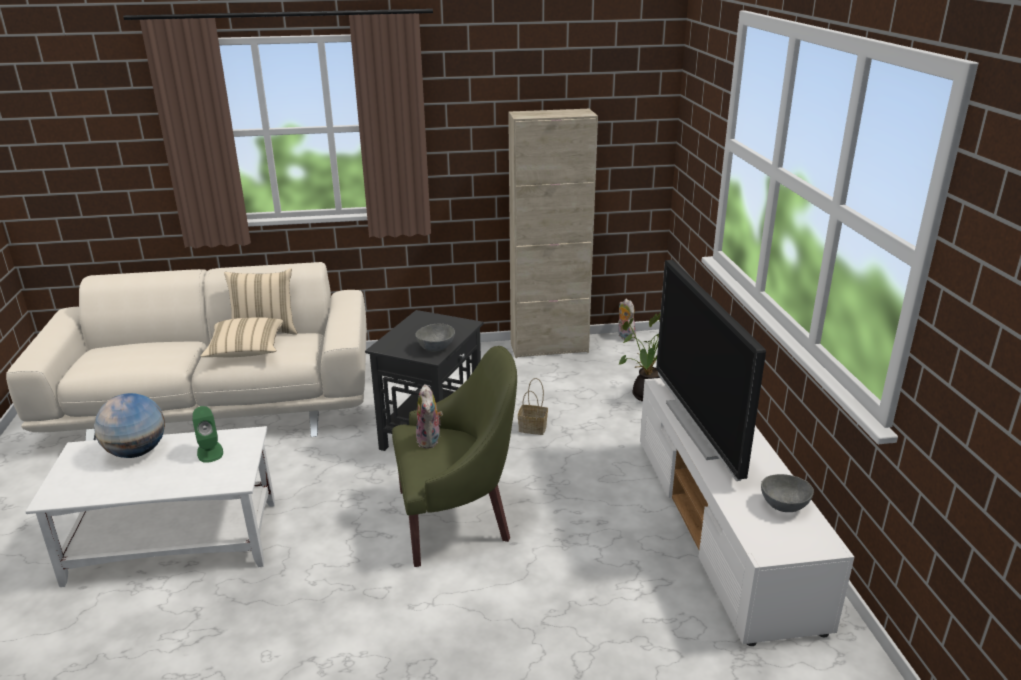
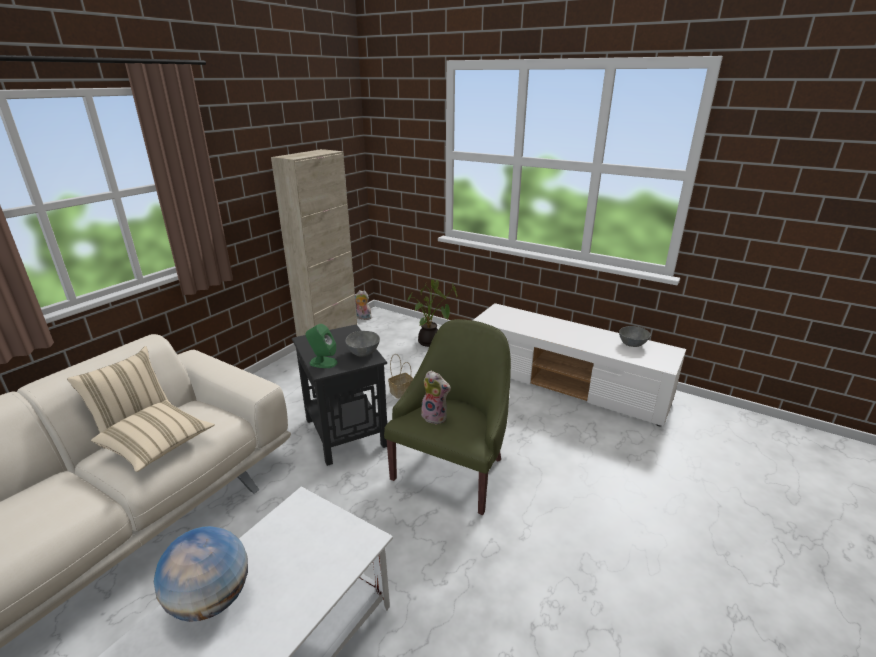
camera: 50 degrees left, 0 degrees up
(210, 452) = (292, 540): green speaker -> green speaker (323, 362)
(701, 428) = (540, 330): television -> none

